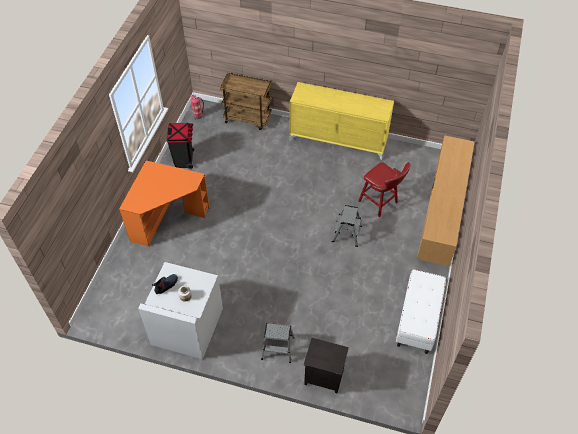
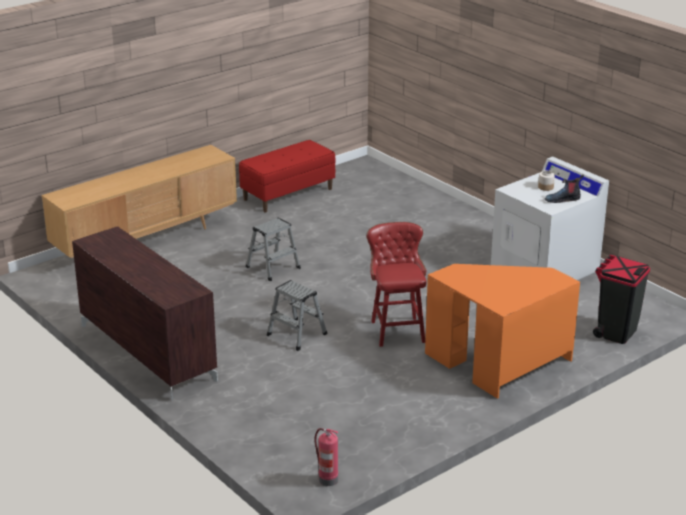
camera: 145 degrees left, 25 degrees down
(184, 160) = (412, 423): black trash can -> black trash can (616, 332)
(248, 118) = (245, 438): brown cart -> none
(278, 347) = (454, 224): grey step ladder -> grey step ladder (296, 334)
(323, 377) = (428, 197): black nightstand -> none
(338, 140) = (146, 353): yellow dresser -> brown dresser
(381, 204) = (194, 274): red stool -> red stool (396, 327)
(418, 320) = (288, 194): white bench -> red bench

